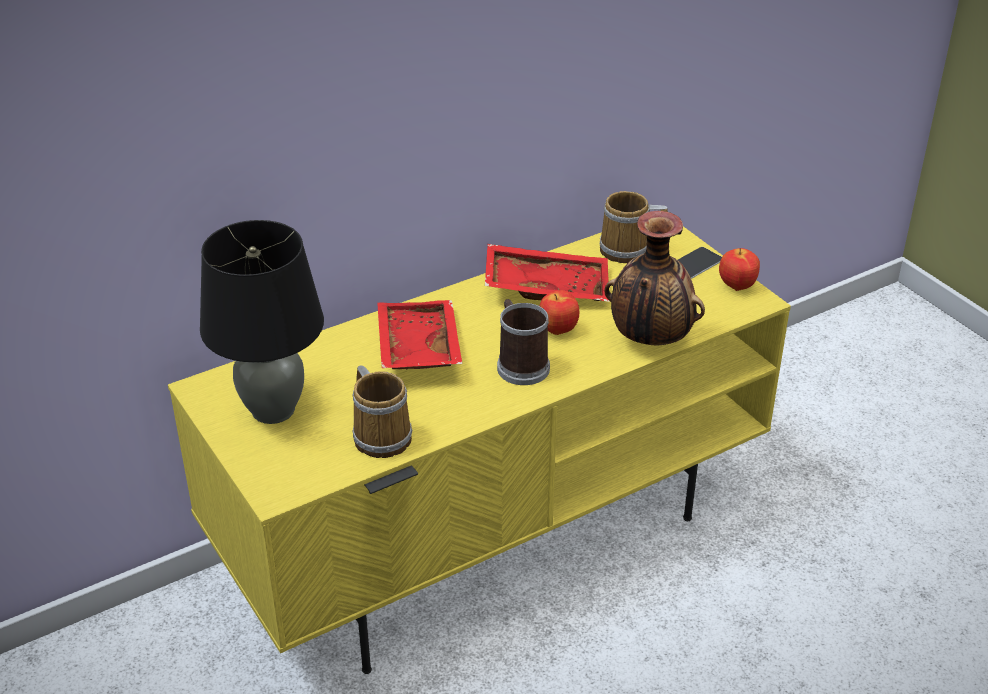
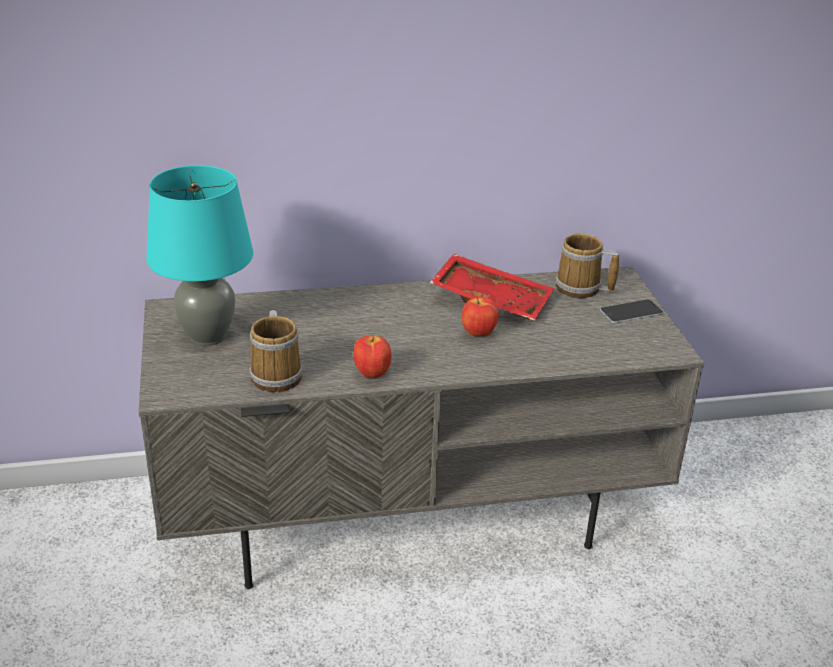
camera: 20 degrees right, 5 degrees down
(273, 410) = (207, 336): black table lamp -> turquoise table lamp
(416, 348) = (351, 319): red tray -> none
(492, 535) = (411, 511): yellow tv stand -> grey tv stand
(520, 365) = (428, 351): mug -> none
(650, 339) = (554, 358): vase -> none
(736, 286) = (661, 336): apple -> apple (371, 374)

